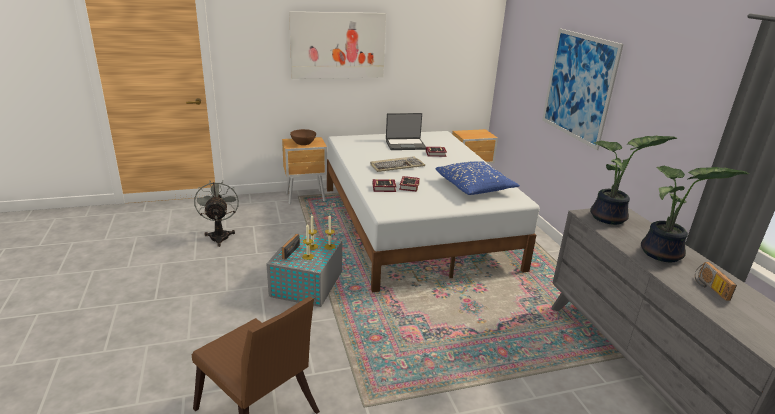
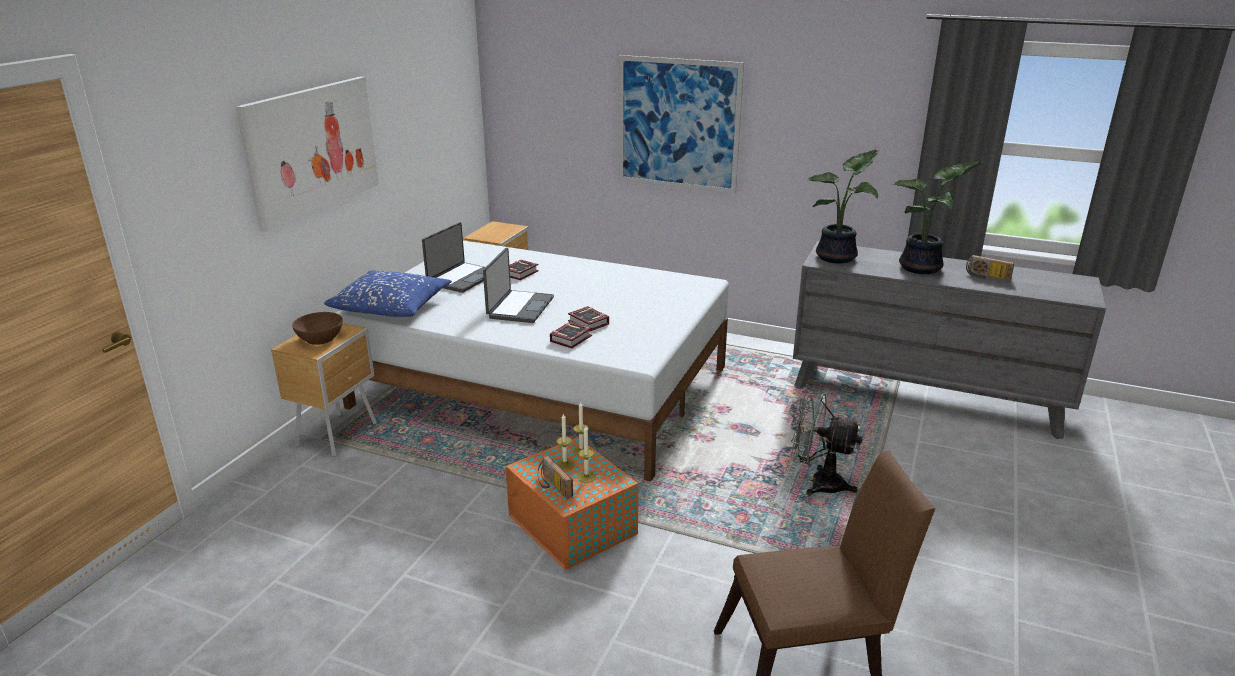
camera: 50 degrees left, 0 degrees up
(219, 235) = (328, 559): grey fan -> grey fan (817, 483)
(306, 284) = (573, 526): grey storage box -> orange storage box
(397, 166) = (519, 307): keyboard -> laptop
(475, 187) = (643, 290): blue pillow -> blue pillow (392, 307)

